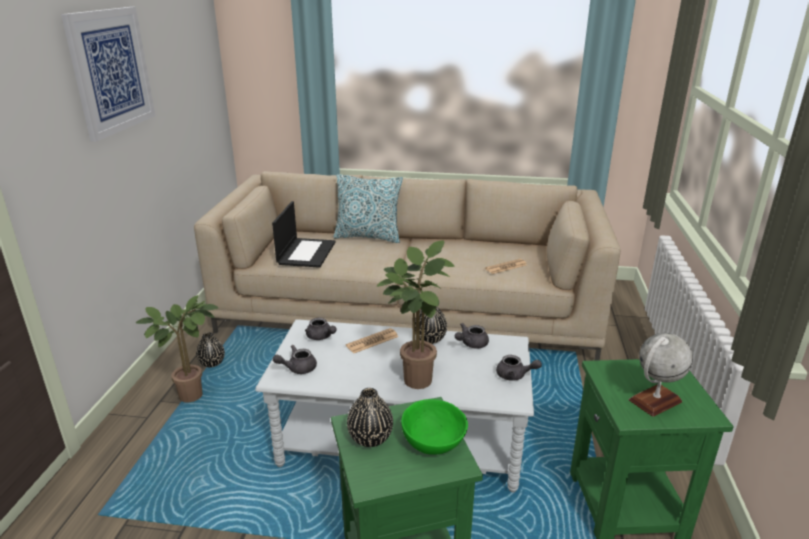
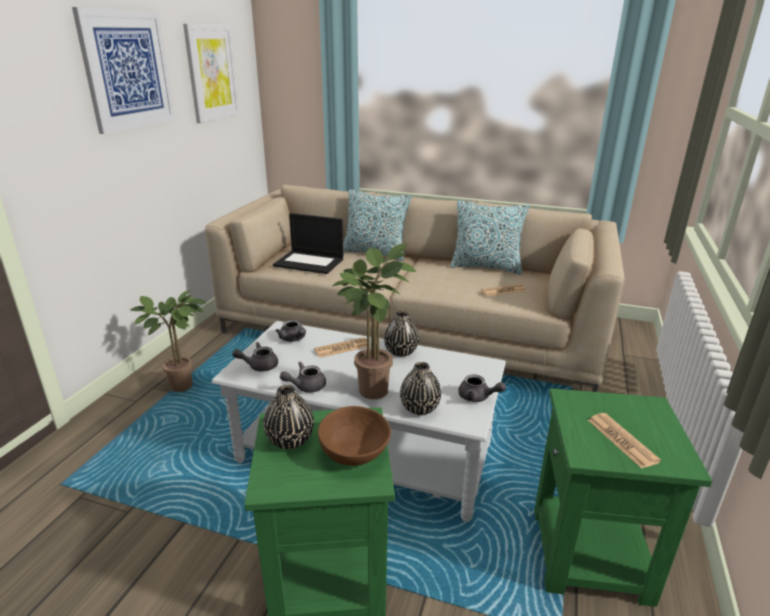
camera: 10 degrees right, 0 degrees up
(182, 61) = (211, 73): none -> picture
(212, 363) = (211, 359): black vase -> black vase (419, 408)
(306, 252) = (310, 262): laptop -> laptop turned 90 degrees clockwise
(432, 442) = (353, 452): green bowl -> brown bowl
(471, 344) = (442, 361): grey teapot -> grey teapot (305, 386)
(481, 243) = (486, 267): none -> pillow
(655, 401) = (622, 440): globe -> newspaper

